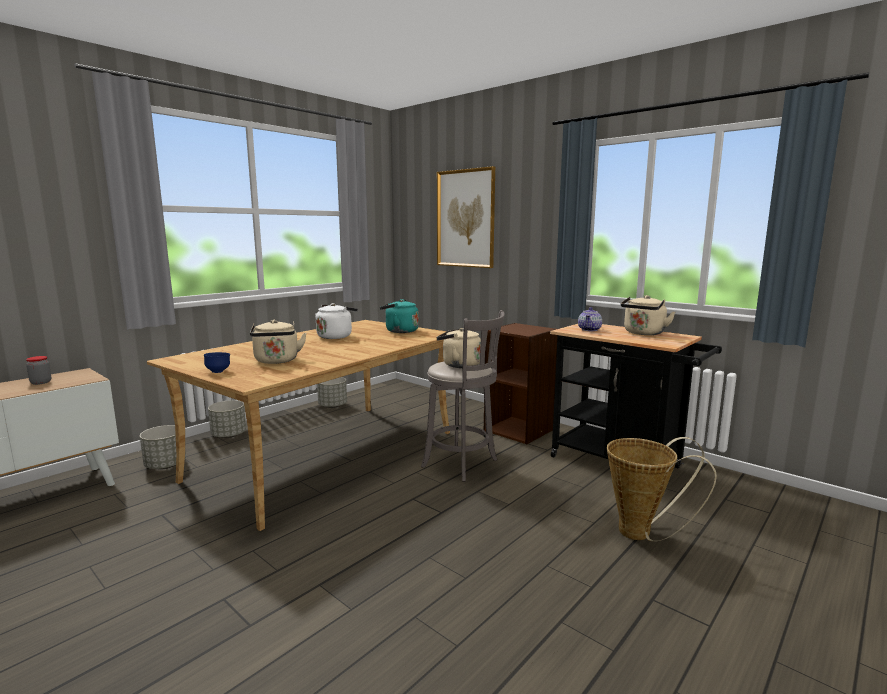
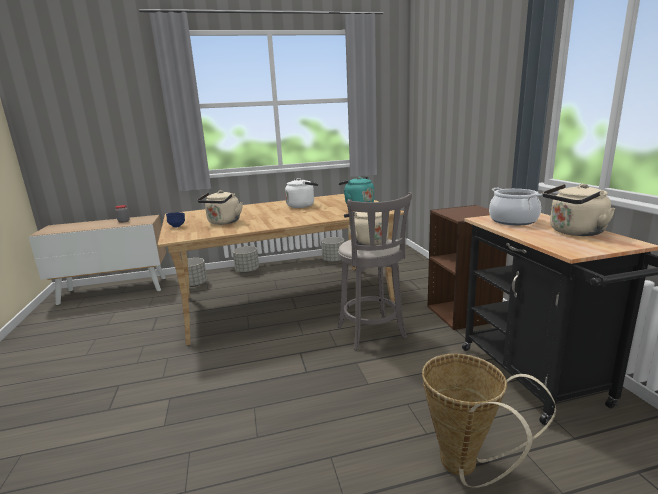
camera: 35 degrees right, 5 degrees up
(465, 218) = (454, 96): picture -> none
(589, 329) = (513, 221): teapot -> cooking pot

